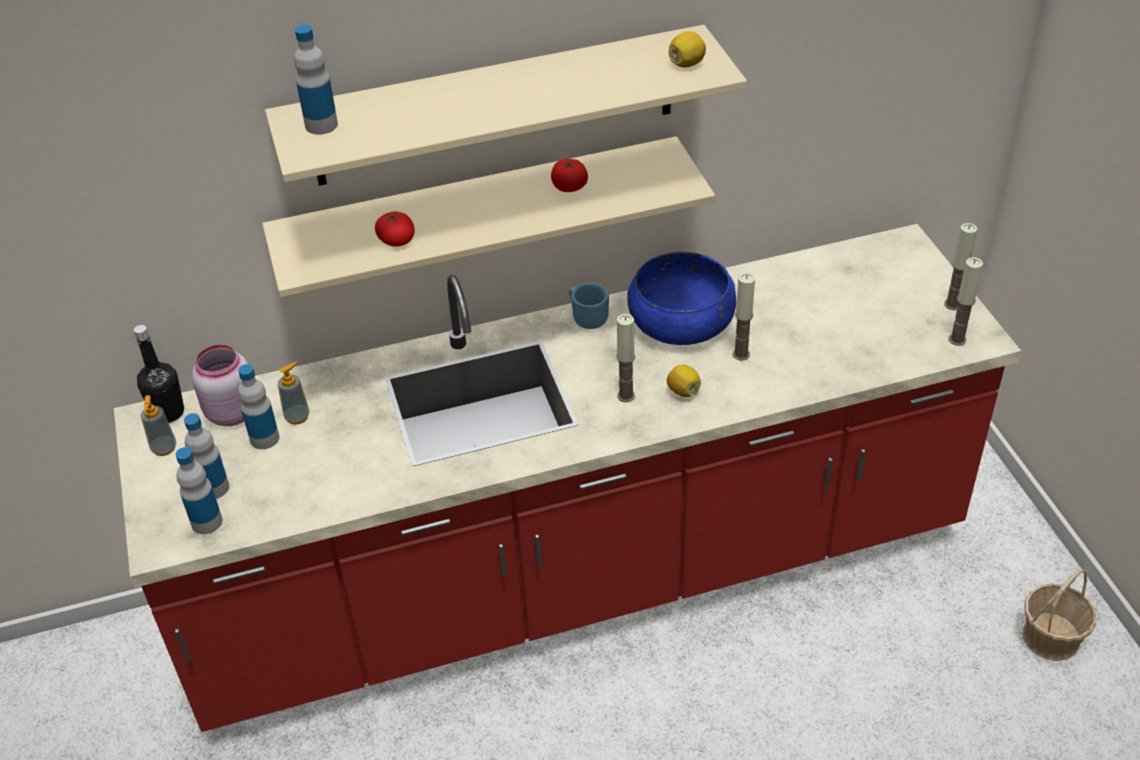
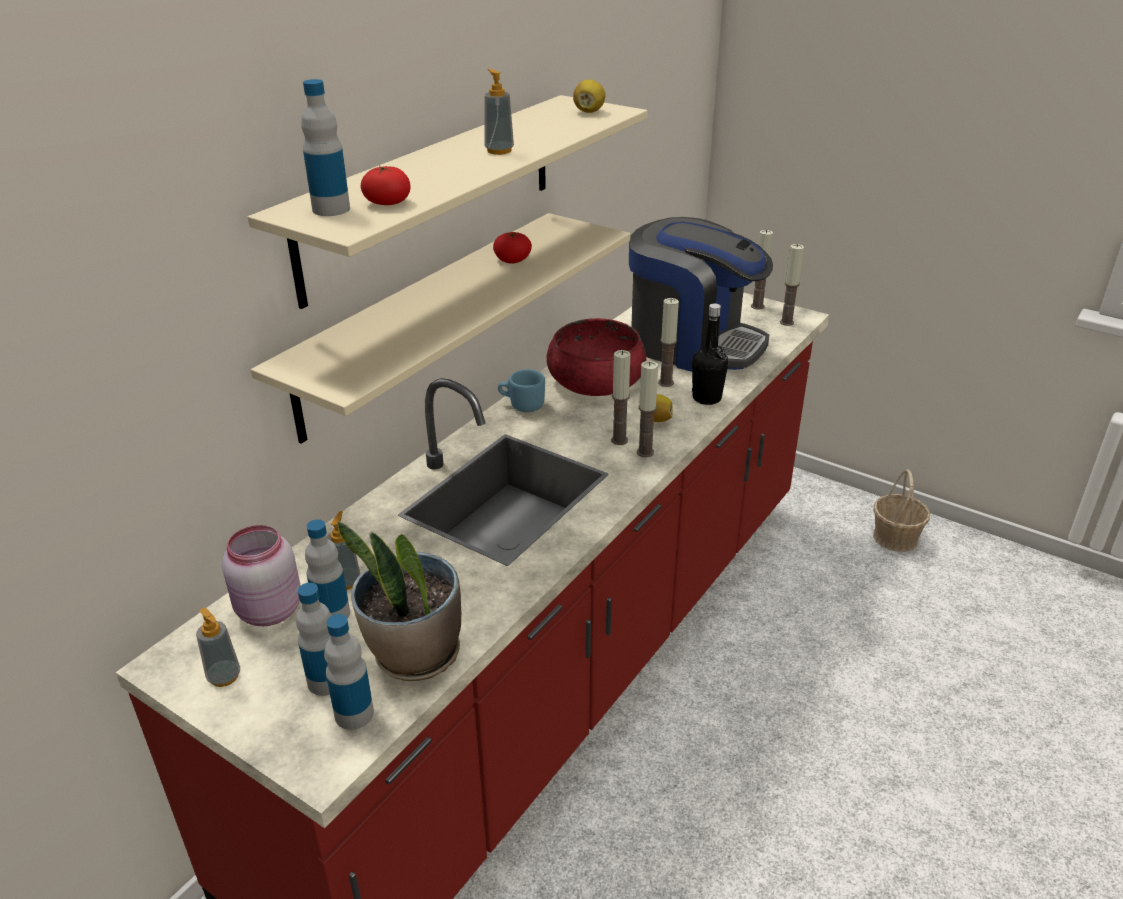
camera: 40 degrees left, 10 degrees down
(168, 412) = (192, 644): black bottle -> black bottle (706, 398)
(281, 502) = (415, 655): none -> potted plant
(396, 240) = (412, 335): tomato -> tomato (387, 202)
(531, 96) = (499, 151): none -> soap dispenser
(633, 419) = (645, 452): none -> candle
(680, 320) = (596, 380): blue bowl -> red bowl
(823, 321) = (693, 344): none -> coffee machine

